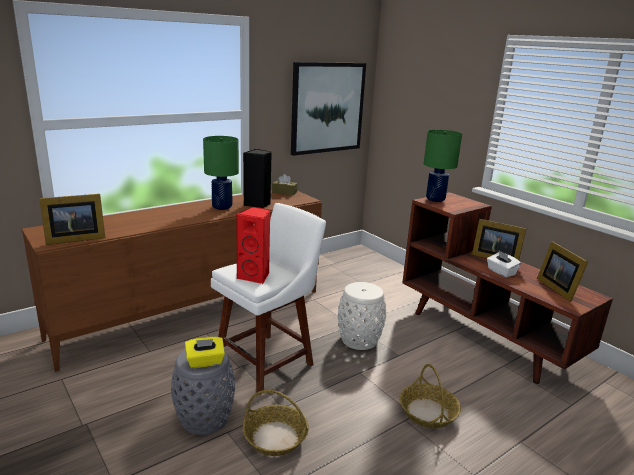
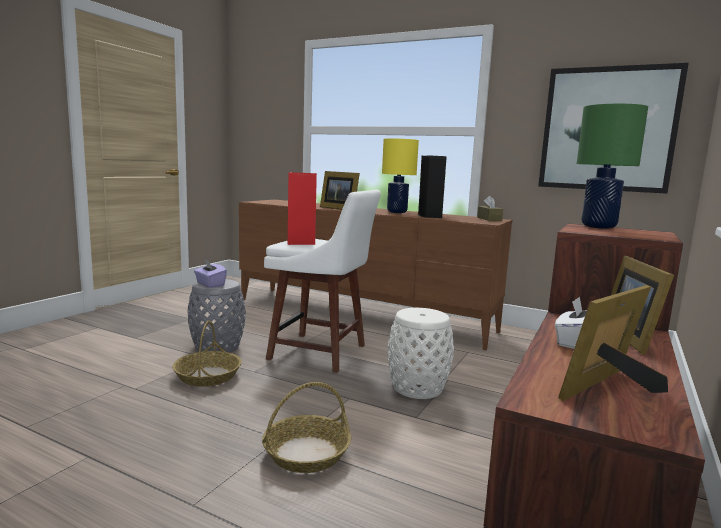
camera: 65 degrees right, 10 degrees down
(74, 239) = (271, 203): picture frame -> picture frame (339, 208)
(205, 362) = (210, 284): yellow tissue box -> purple tissue box
(222, 208) = (397, 213): green table lamp -> yellow table lamp

